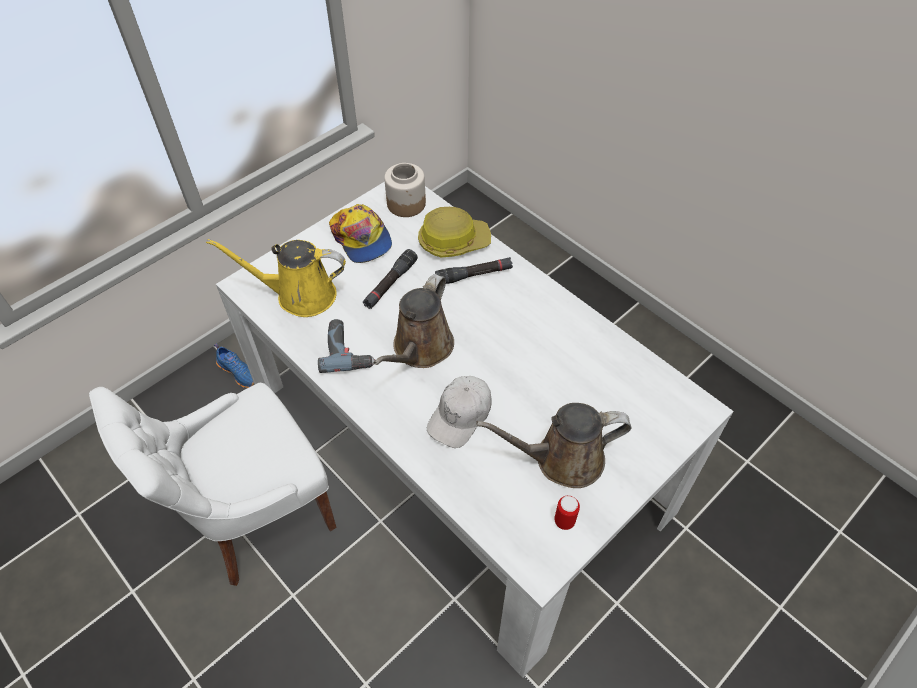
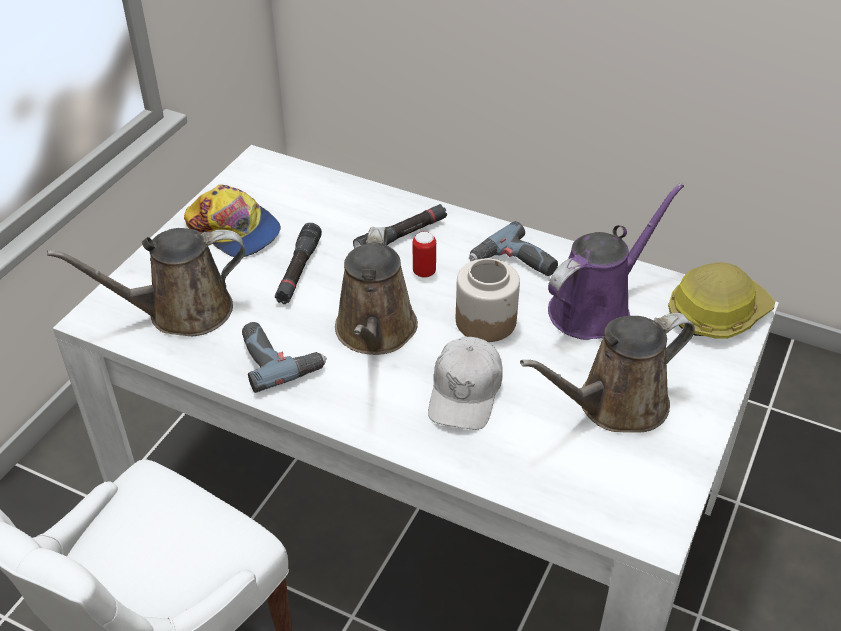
camera: 20 degrees left, 10 degrees down
(239, 372) = (68, 487): blue shoe -> none
(300, 295) = (181, 312): yellow watering can -> brown watering can
(406, 203) = (274, 179): jar -> jar (486, 321)
(453, 241) = (356, 206): hard hat -> hard hat (716, 313)
(544, 320) = (514, 264): none -> power drill
(564, 521) = (654, 471): can -> can (424, 272)
(587, 375) = (595, 308): none -> purple watering can

